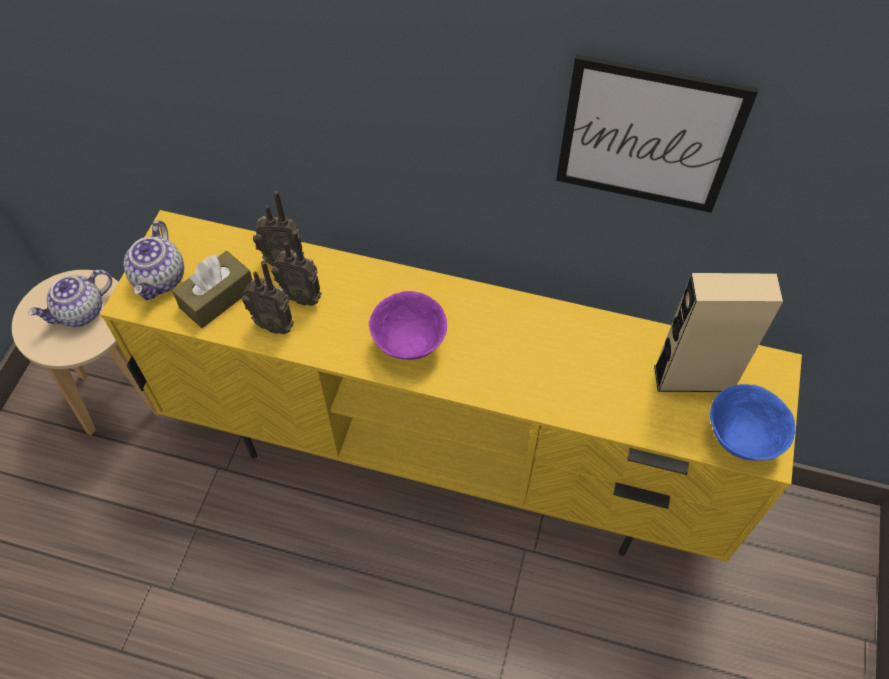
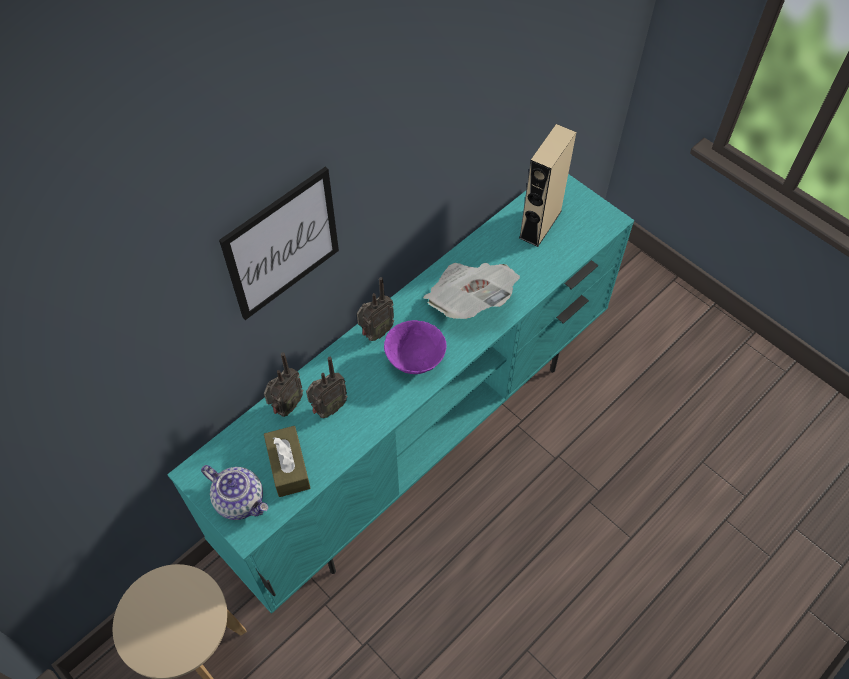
camera: 60 degrees left, 0 degrees up
(81, 312) = (172, 609): teapot -> none
(275, 324) = (340, 437): radio -> radio (375, 333)
(448, 460) = (423, 437): yellow tv stand -> turquoise tv stand
(525, 357) = (469, 301): none -> newspaper
(648, 136) = (460, 110): picture -> picture (282, 244)
(741, 438) = (593, 225): blue bowl -> none

